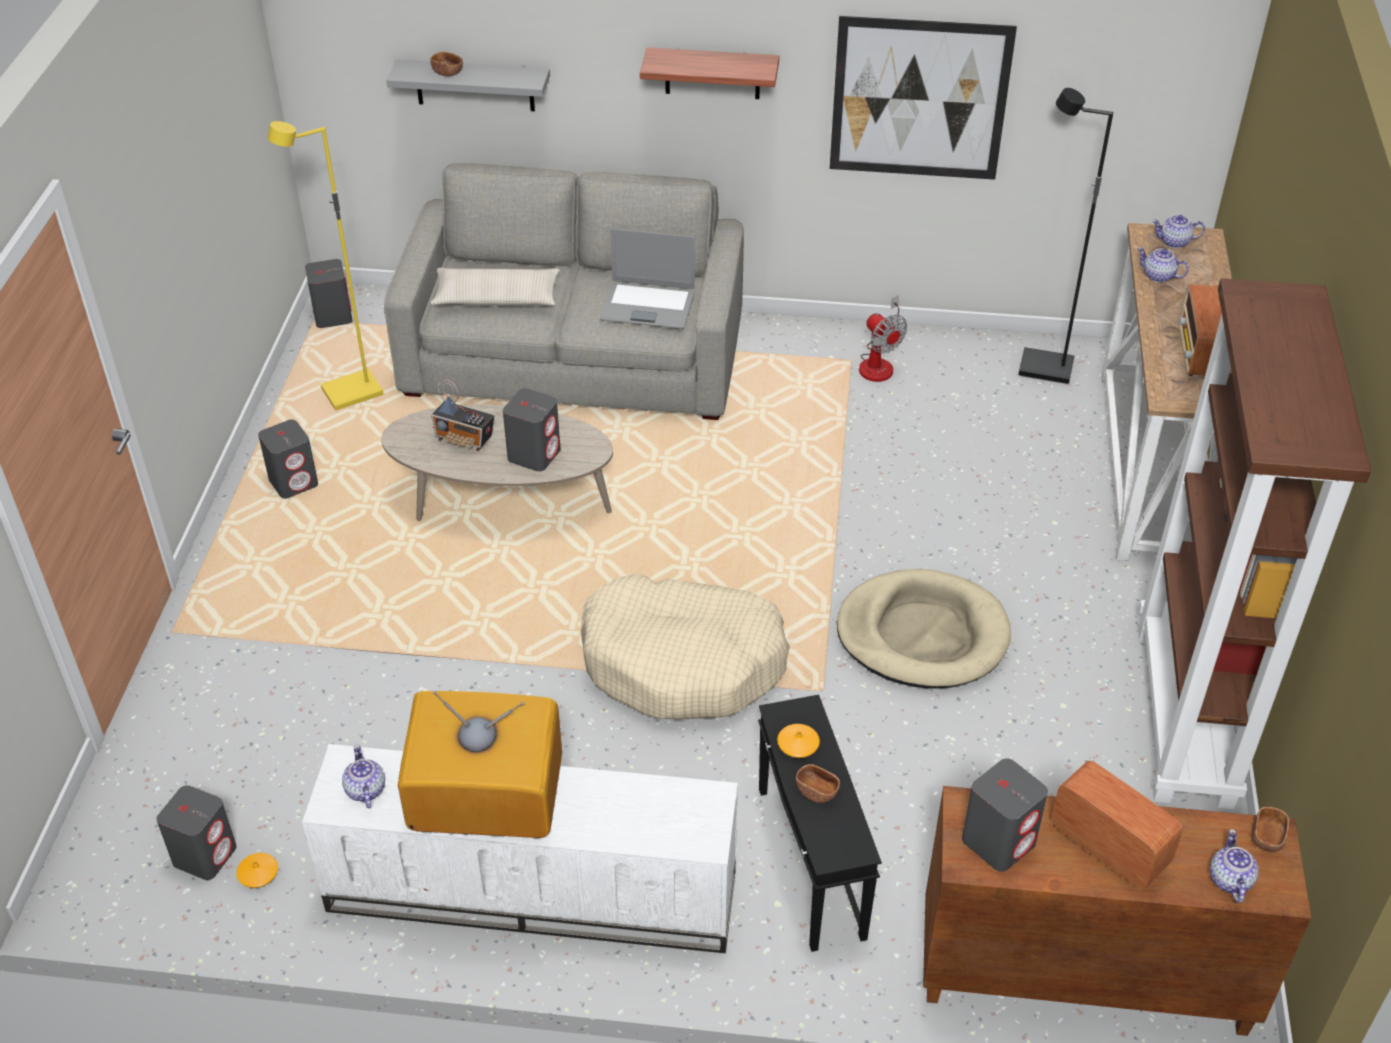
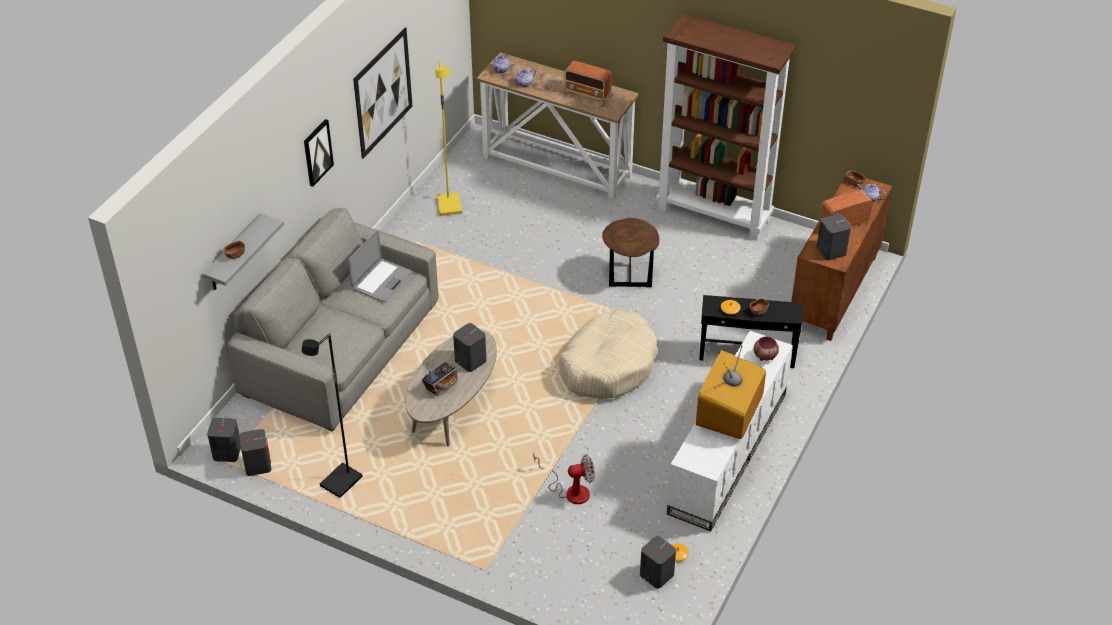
camera: 70 degrees left, 0 degrees up
(294, 482) = (383, 496): grey speaker -> grey speaker (258, 465)
(352, 393) = (314, 456): yellow floor lamp -> yellow floor lamp (450, 206)
(365, 790) = (706, 455): teapot -> none
(496, 298) = (333, 340): beige pillow -> none
(670, 824) = (764, 356): none -> bowl
(712, 73) = (317, 152): shelf -> picture
(879, 362) = (424, 231): fan -> fan (570, 490)
(922, 634) = (629, 278): beige dog bed -> brown side table
(1044, 369) = (466, 175): black floor lamp -> black floor lamp (341, 482)

